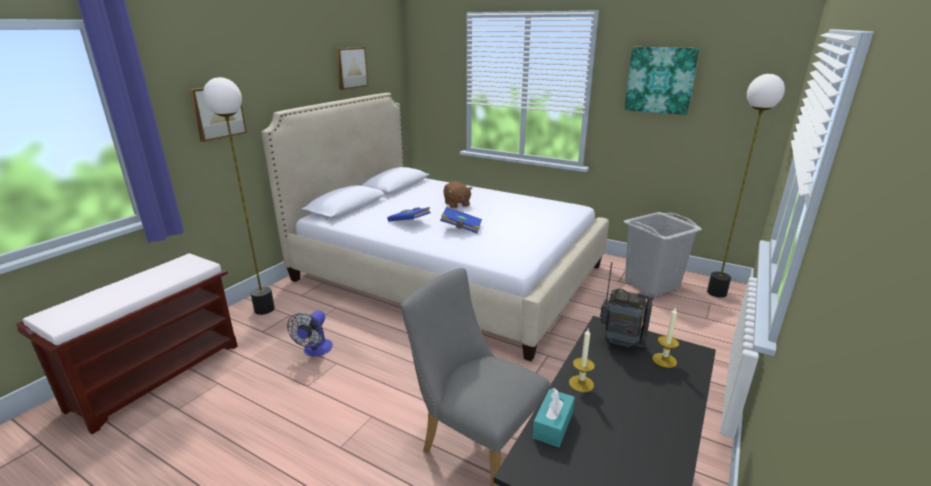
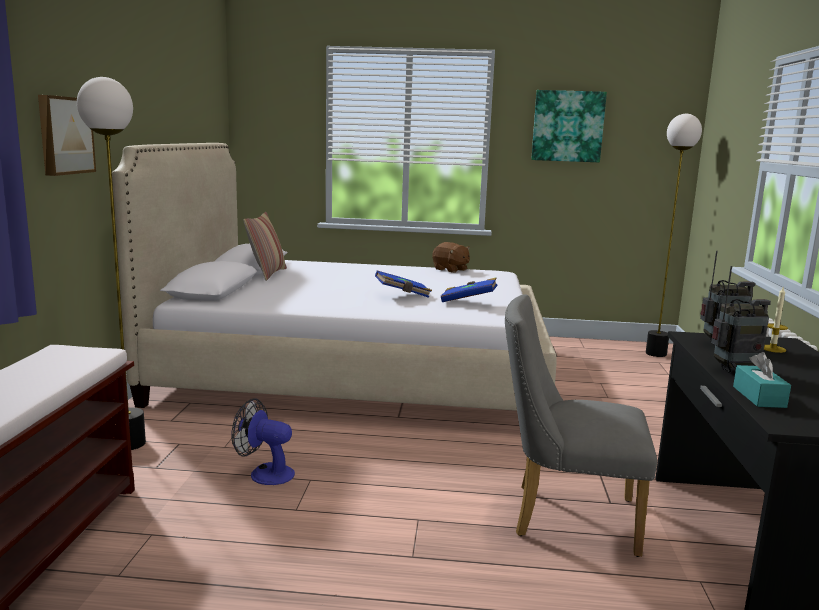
camera: 25 degrees left, 10 degrees down
(315, 351) = (265, 473): fan -> fan turned 120 degrees clockwise
(350, 68) = (185, 103): picture -> none
(398, 194) = (267, 274): none -> pillow
(409, 222) = (327, 296): blue book -> blue book (468, 301)
(456, 204) = (360, 278): brown plush toy -> brown plush toy (450, 269)
(581, 383) = (735, 370): candle -> radio
(652, 284) = (591, 354): grey laundry basket -> none

